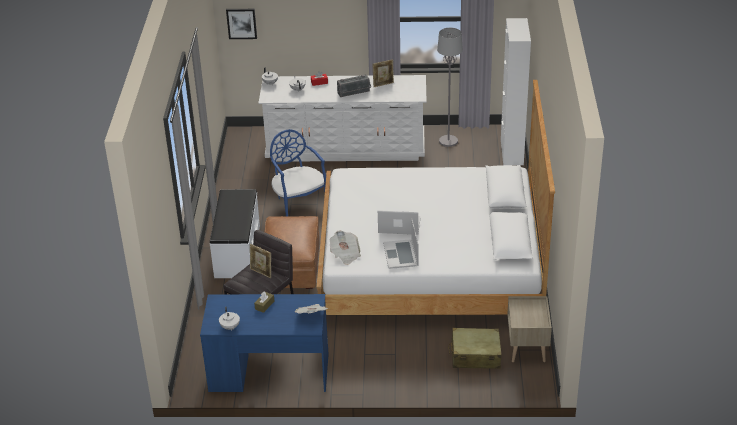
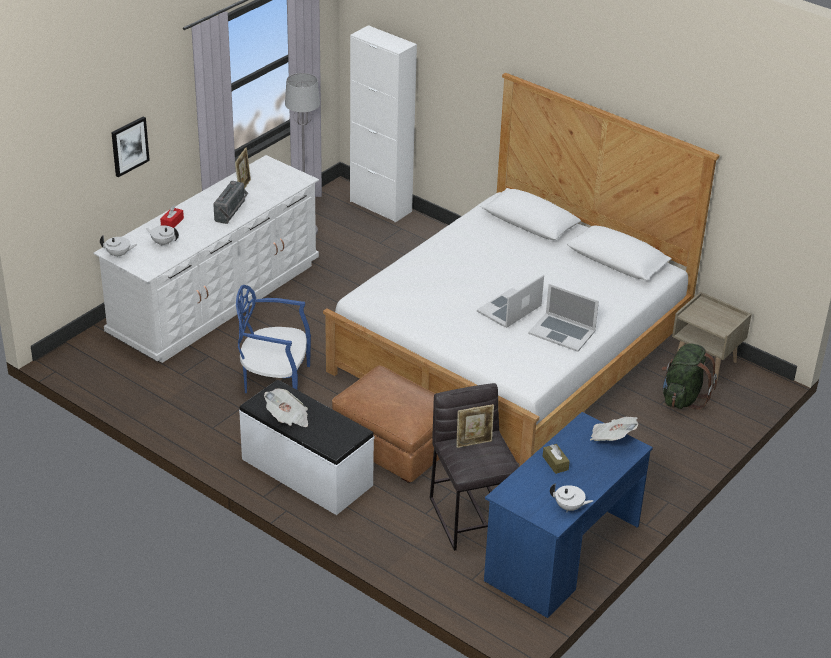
camera: 55 degrees left, 0 degrees up
(241, 23) = (44, 187): picture -> picture (129, 146)
(345, 254) = (517, 367): newspaper -> newspaper (288, 418)
(475, 355) = (682, 398): beige suitcase -> green backpack

